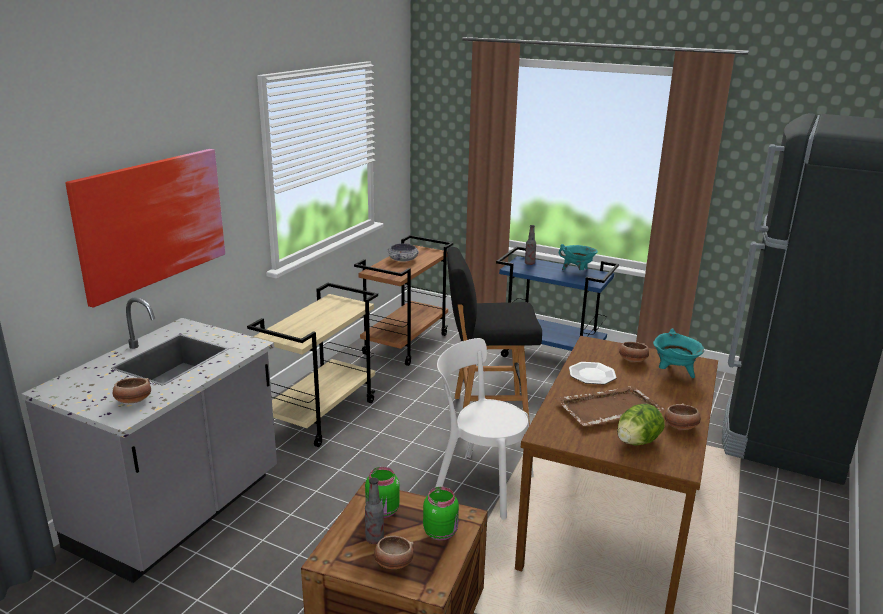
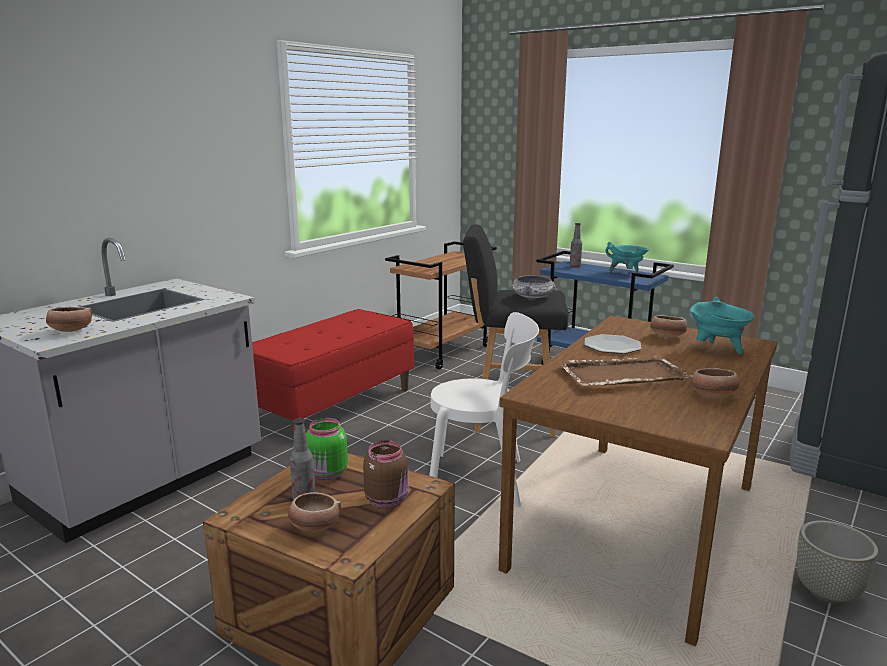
camera: 10 degrees right, 5 degrees down
(152, 222) = (142, 168): picture -> none
(321, 415) = (333, 405): beige cart -> red bench
(403, 259) = (441, 260): bowl -> bowl (533, 296)
(441, 532) = (388, 500): green jar -> brown jar
(479, 484) = (482, 480): white chair -> white chair turned 150 degrees clockwise
(637, 442) = (650, 406): lettuce -> none
(759, 561) = (827, 592): none -> grey planter

